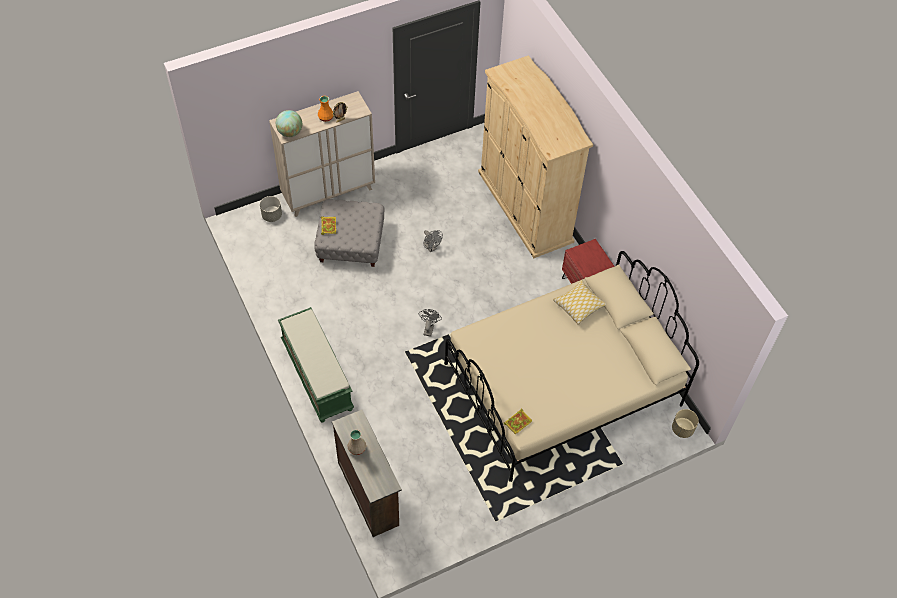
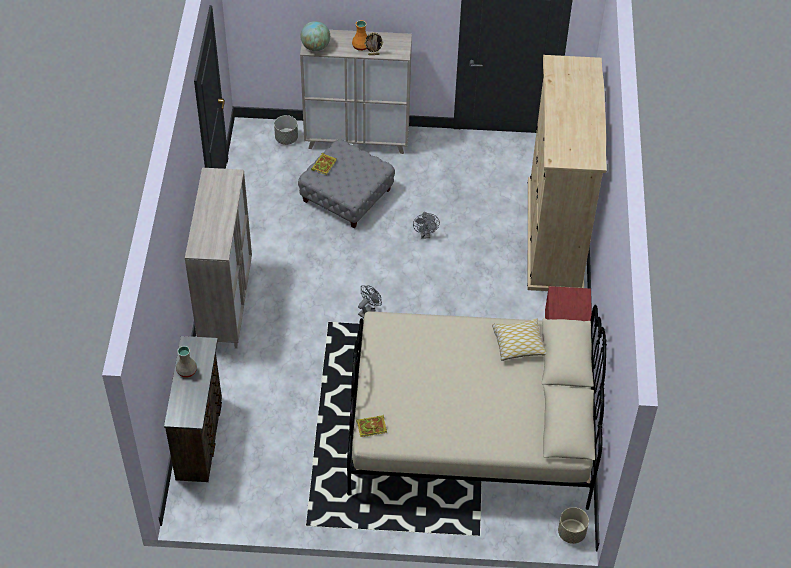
camera: 30 degrees right, 5 degrees down
(316, 375) = (226, 305): green bench -> beige cabinet

